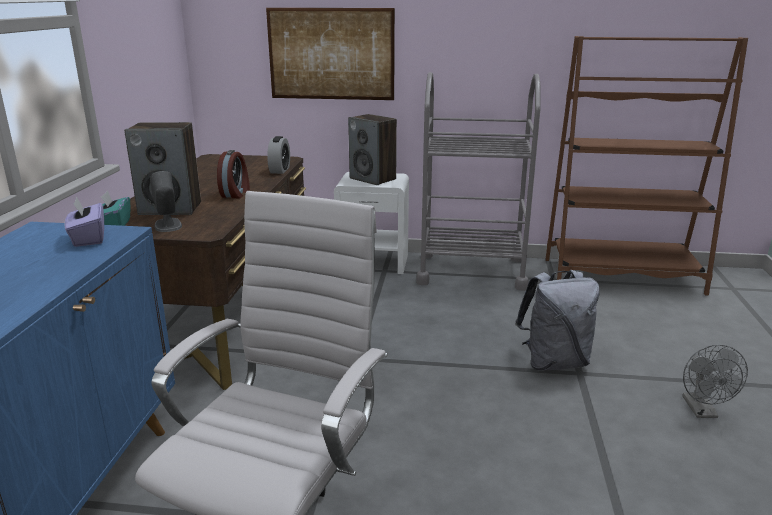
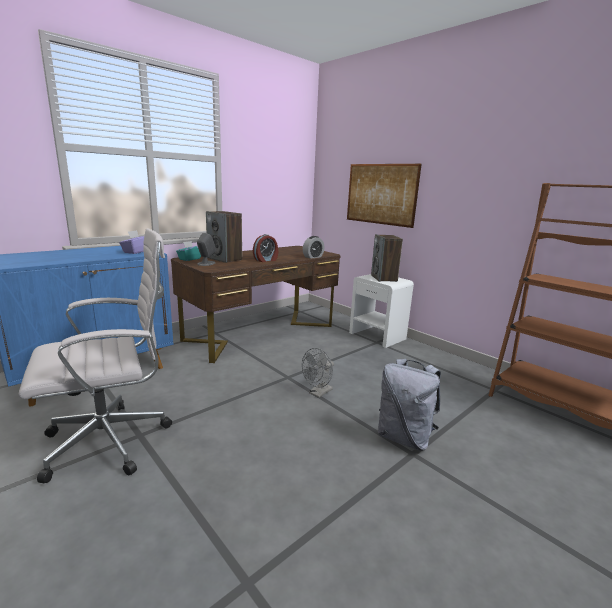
camera: 40 degrees right, 5 degrees down
(471, 271) = (435, 362): grey cart -> none
(702, 411) = (481, 541): grey fan -> grey fan (318, 393)

